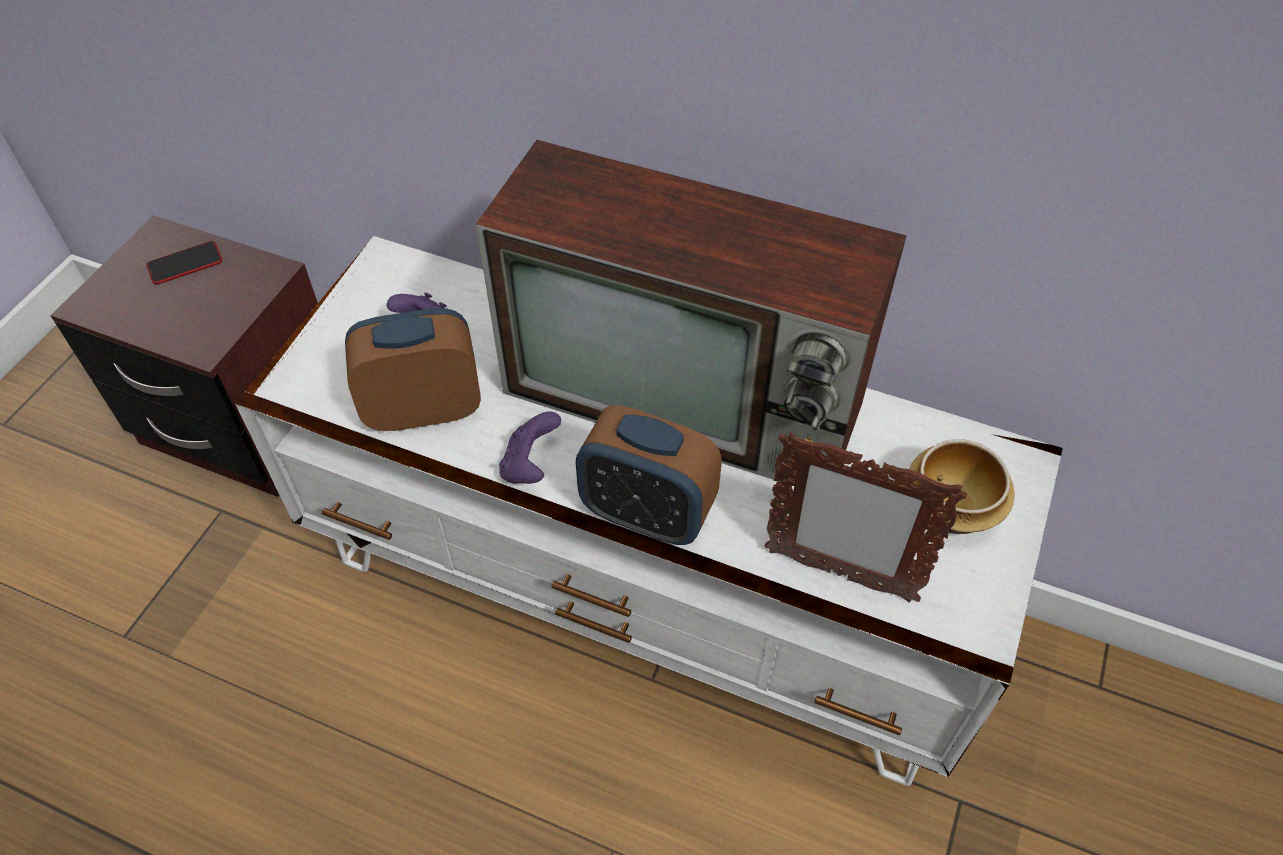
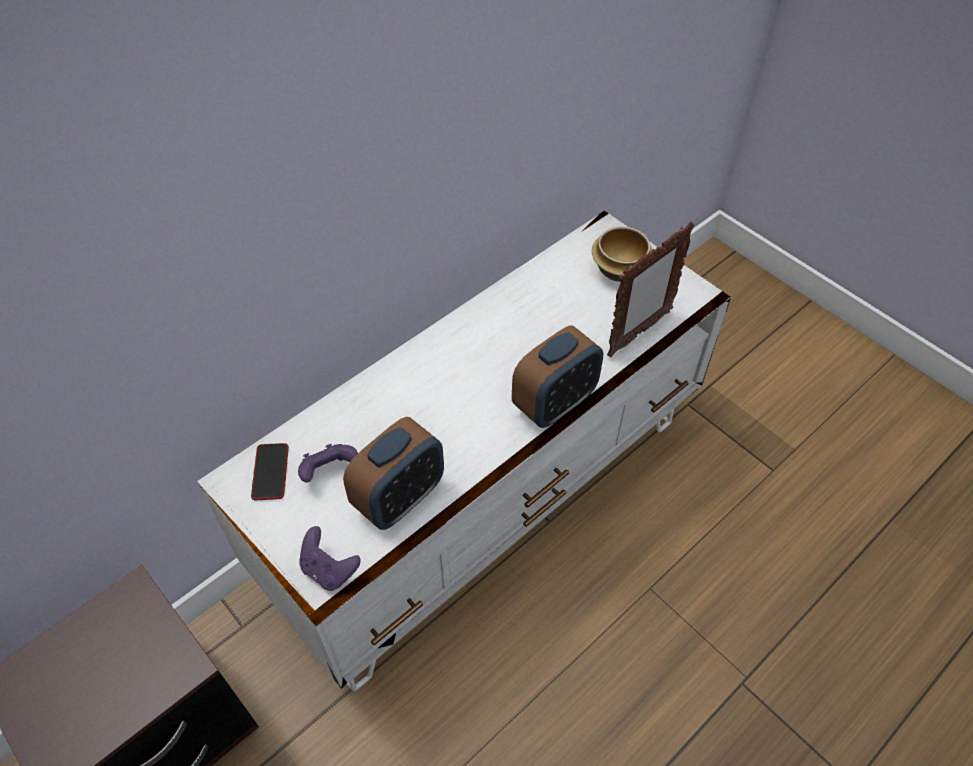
camera: 65 degrees left, 0 degrees up
(185, 264) = (67, 663): phone -> phone (270, 472)
(423, 409) = (399, 498): alarm clock -> alarm clock turned 150 degrees counterclockwise
(530, 465) = (485, 451): purple game controller -> purple game controller (329, 570)
(689, 399) = (479, 350): television -> none

